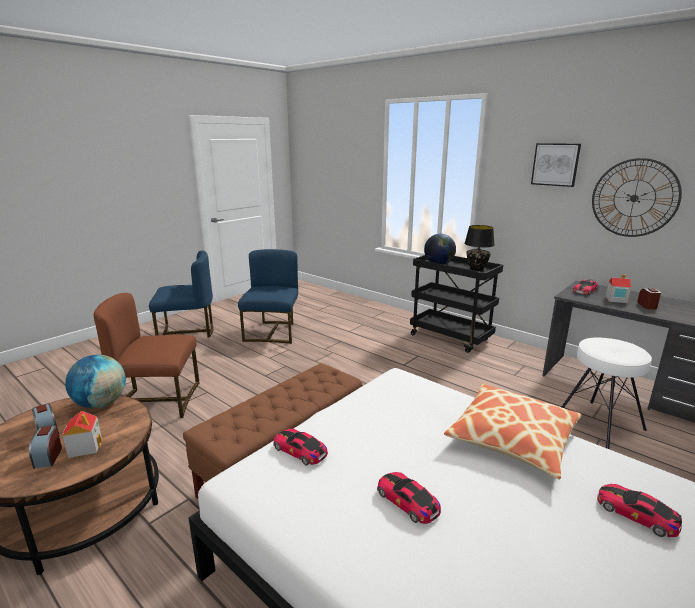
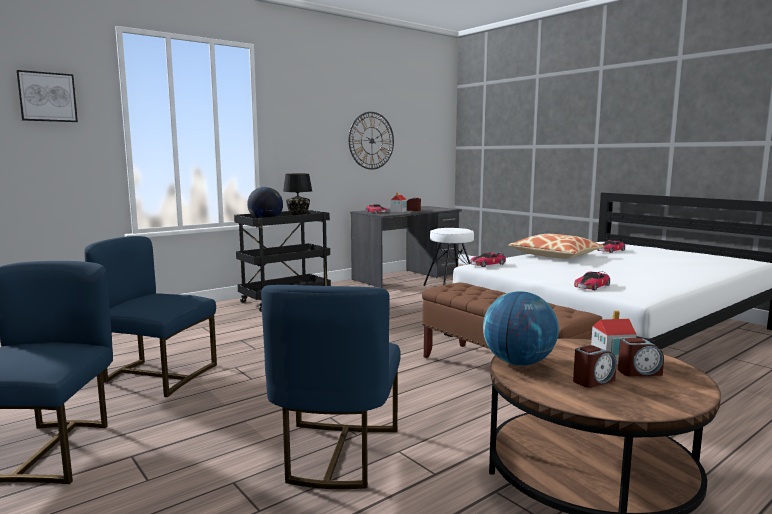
camera: 80 degrees left, 10 degrees down
(159, 400) = (336, 454): brown chair -> blue chair
(407, 501) = (629, 271): toy car -> toy car (487, 264)
(555, 164) = (320, 116): picture -> picture (47, 97)

